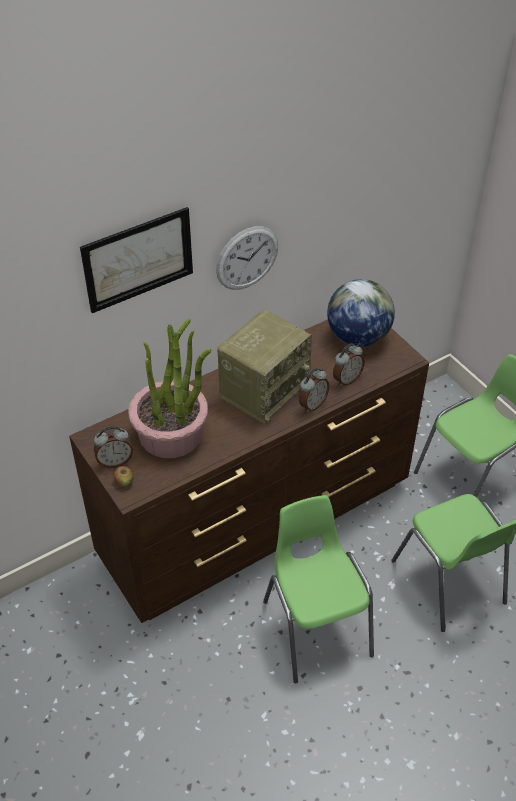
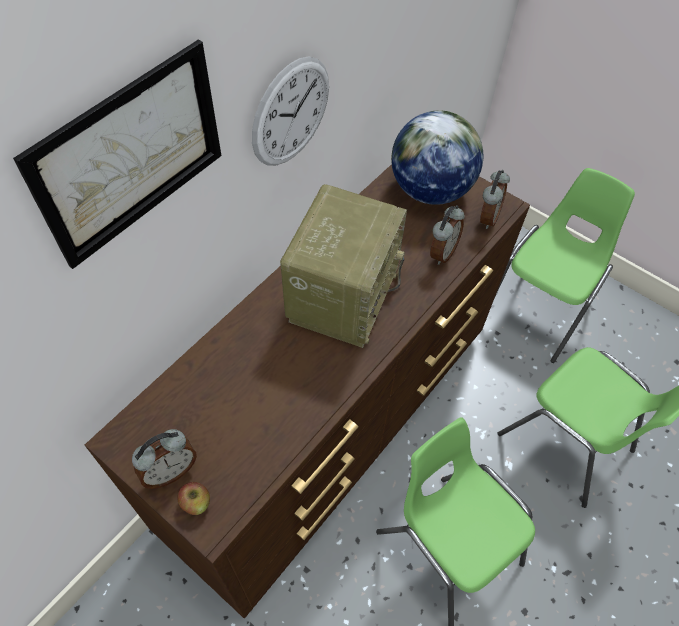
camera: 20 degrees left, 10 degrees up
(171, 433) = (239, 399): potted plant -> none
(312, 404) = (413, 301): alarm clock -> alarm clock (487, 217)

